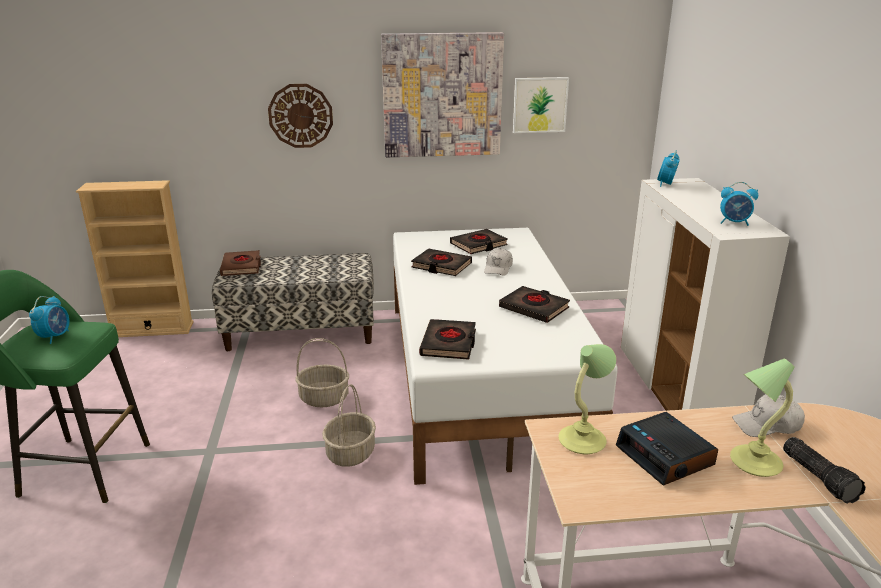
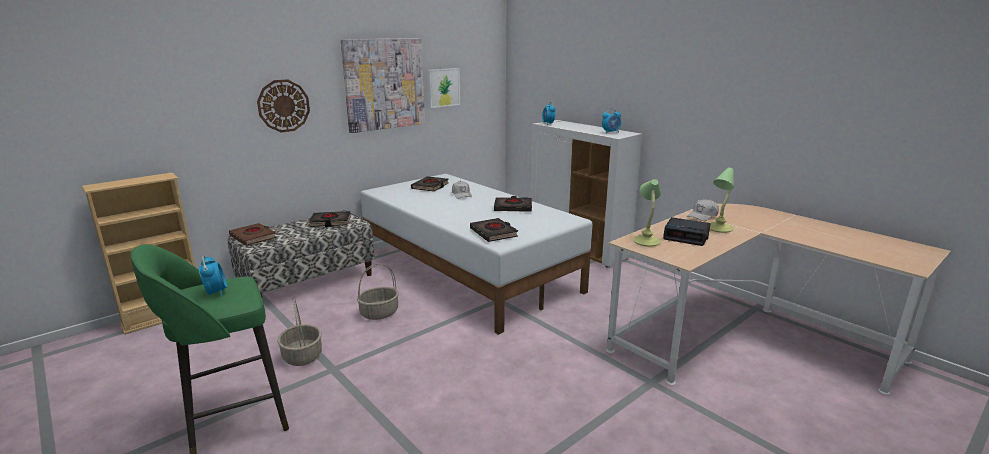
camera: 35 degrees left, 5 degrees down
(351, 453) = (438, 334): basket -> basket (303, 356)
(441, 266) = (425, 200): black book -> black book (330, 222)
(820, 477) = (746, 226): flashlight -> none

